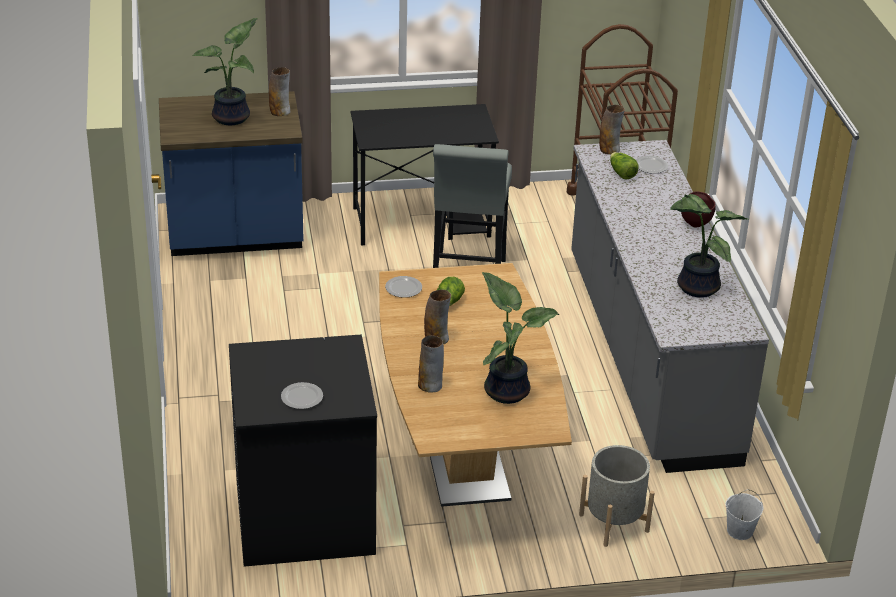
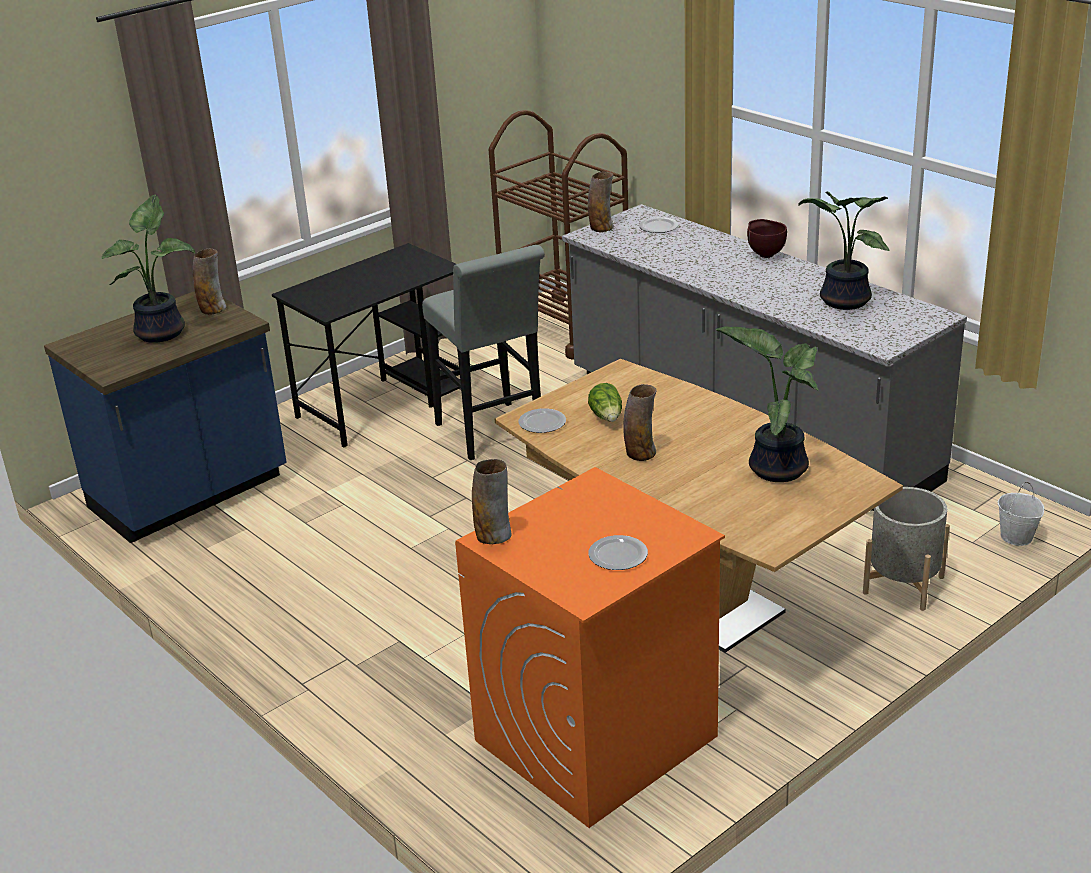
camera: 30 degrees left, 5 degrees down
(303, 518) = (595, 739): black washing machine -> orange washing machine
(430, 385) = (694, 497): vase -> vase (493, 535)
(621, 173) = (640, 241): lettuce -> none

